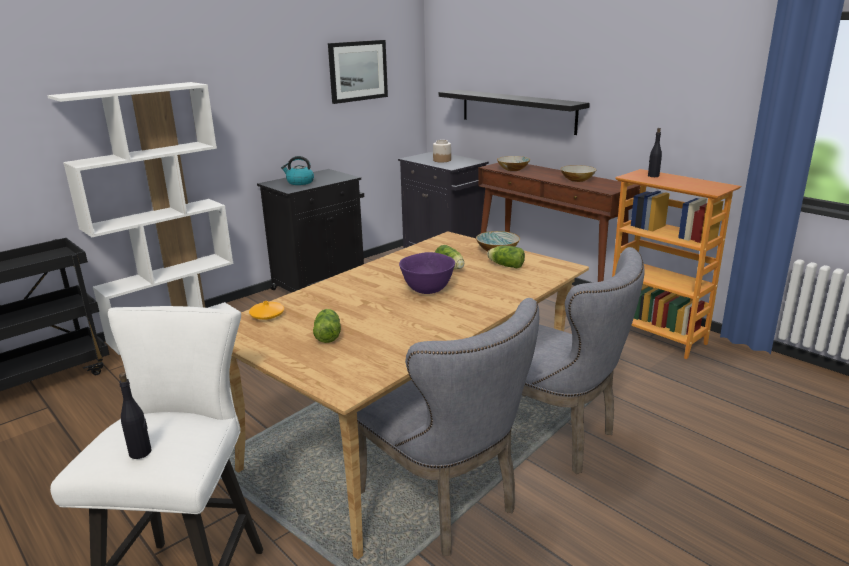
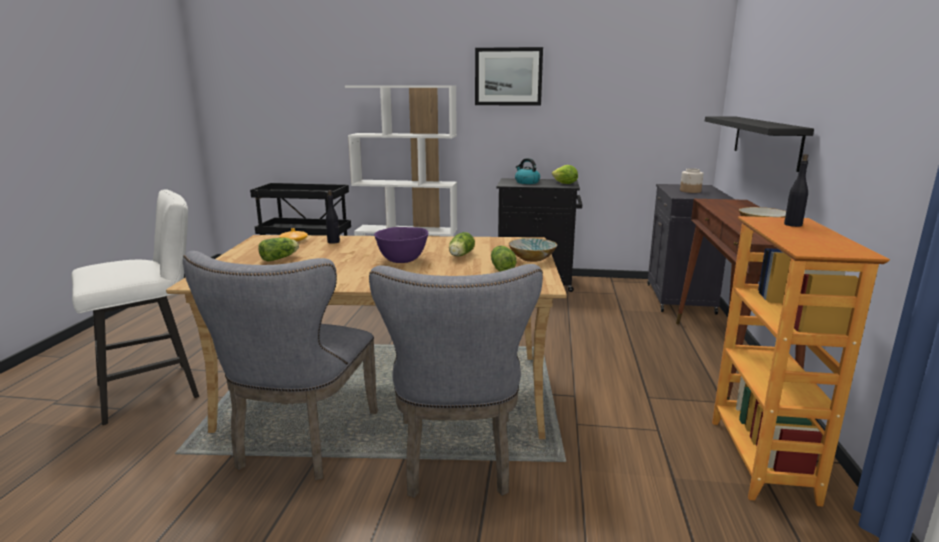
camera: 50 degrees right, 5 degrees down
(140, 452) = (97, 269): black bottle -> black bottle (333, 242)
(336, 176) = (565, 184): none -> lettuce
(358, 71) = (629, 90): picture -> picture (508, 76)
(513, 169) = (721, 206): bowl -> none

